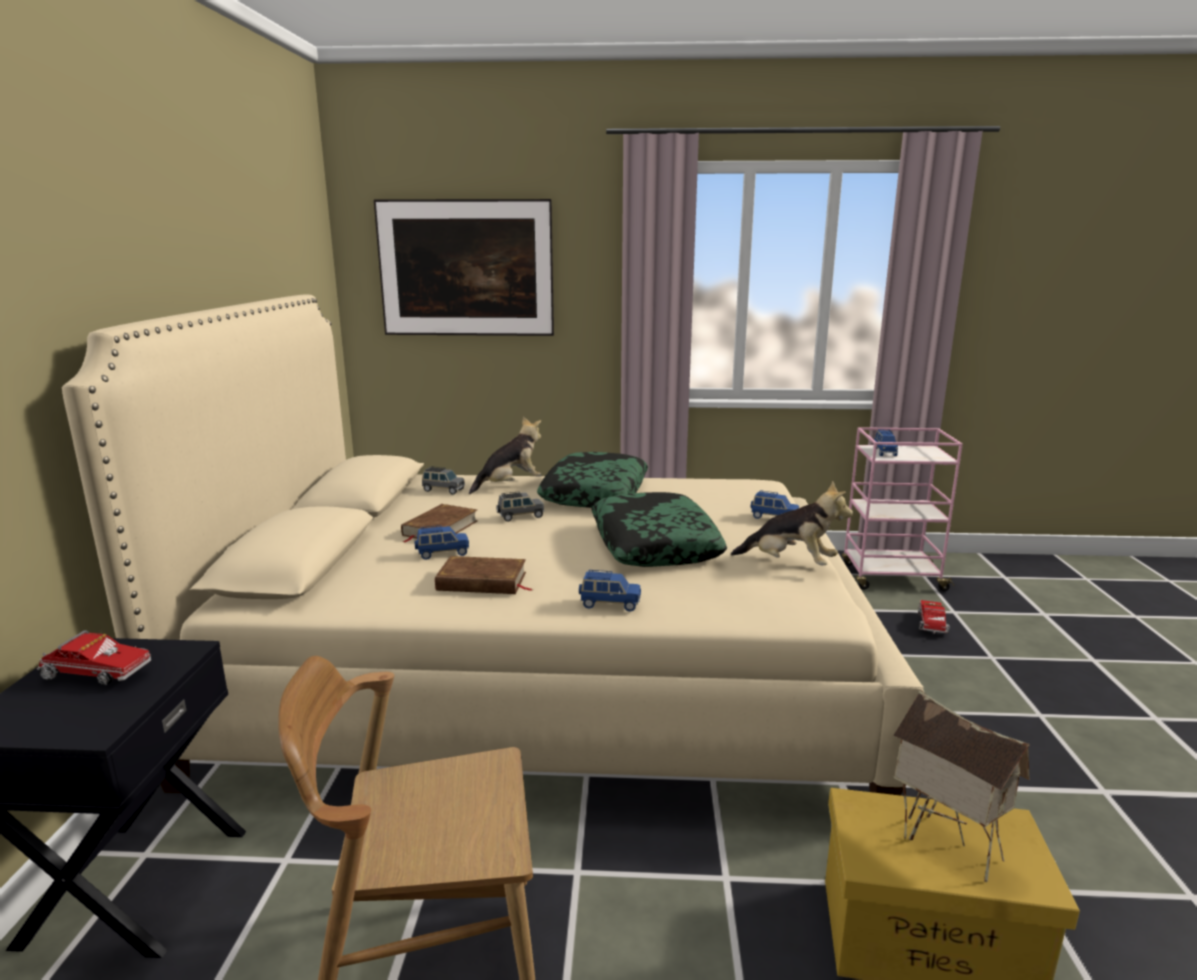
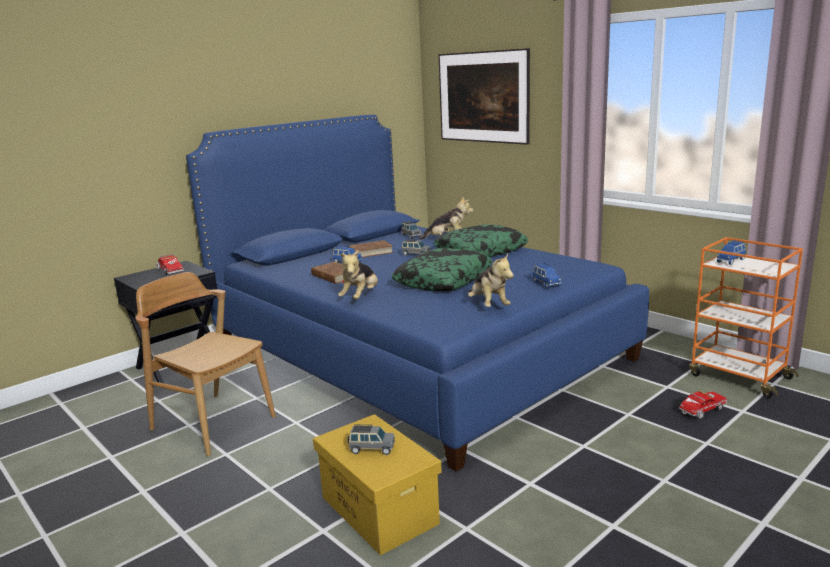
camera: 45 degrees right, 0 degrees up
(545, 668) = (414, 350): beige bed -> blue bed
(609, 604) = (360, 297): blue toy car -> plush toy
(891, 577) = (738, 376): pink cart -> orange cart
(943, 845) = (371, 449): toy house -> grey toy car

